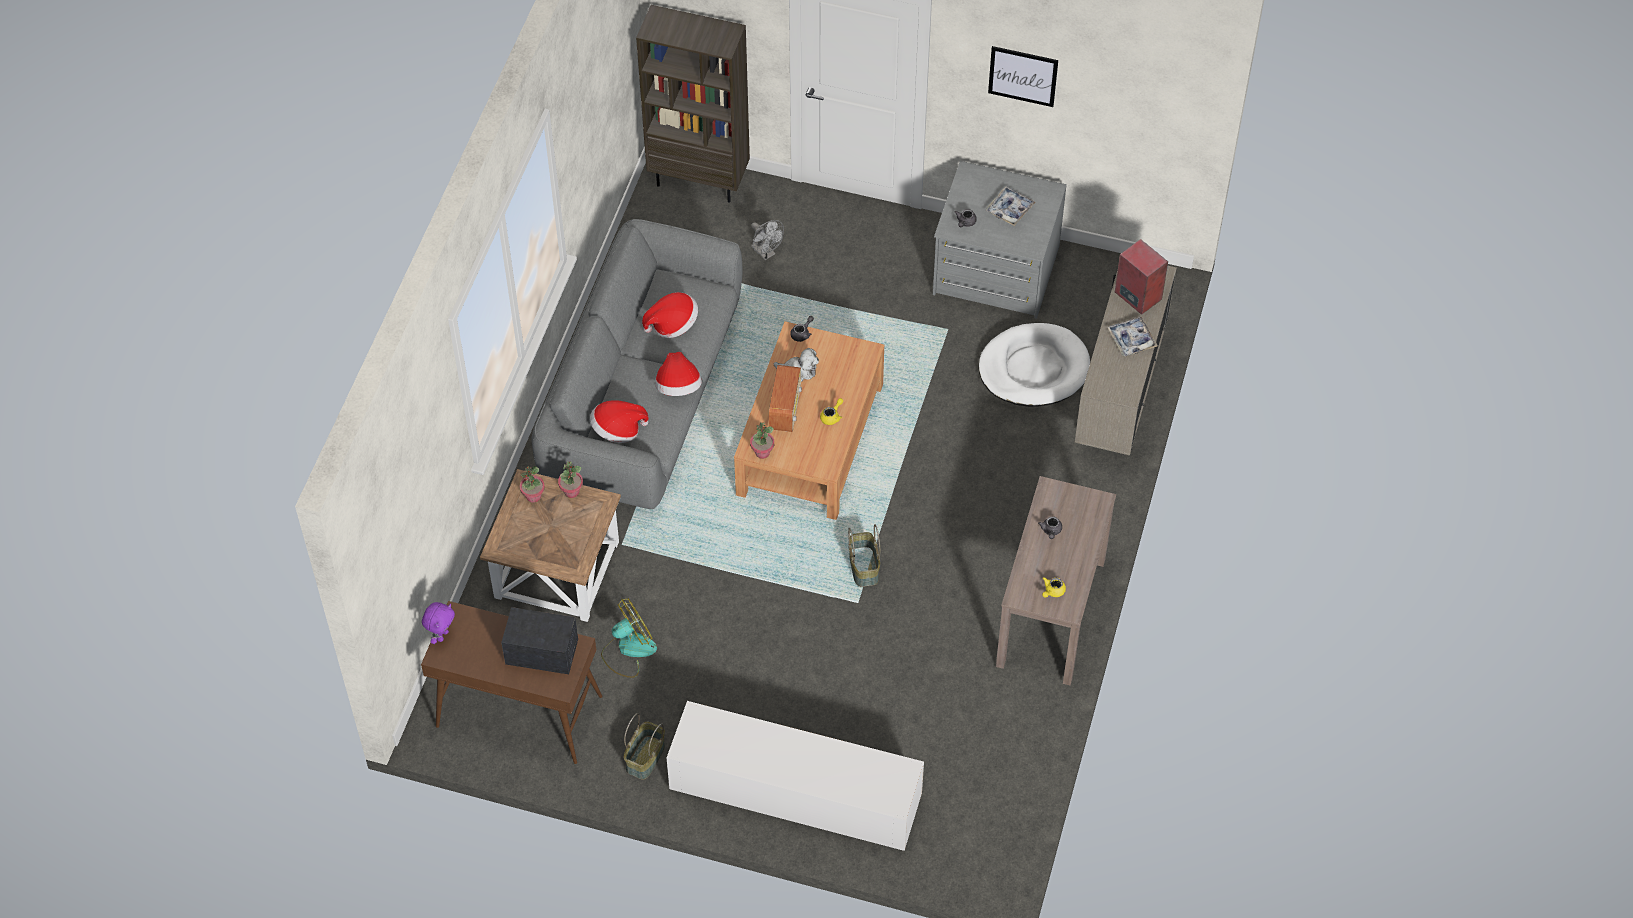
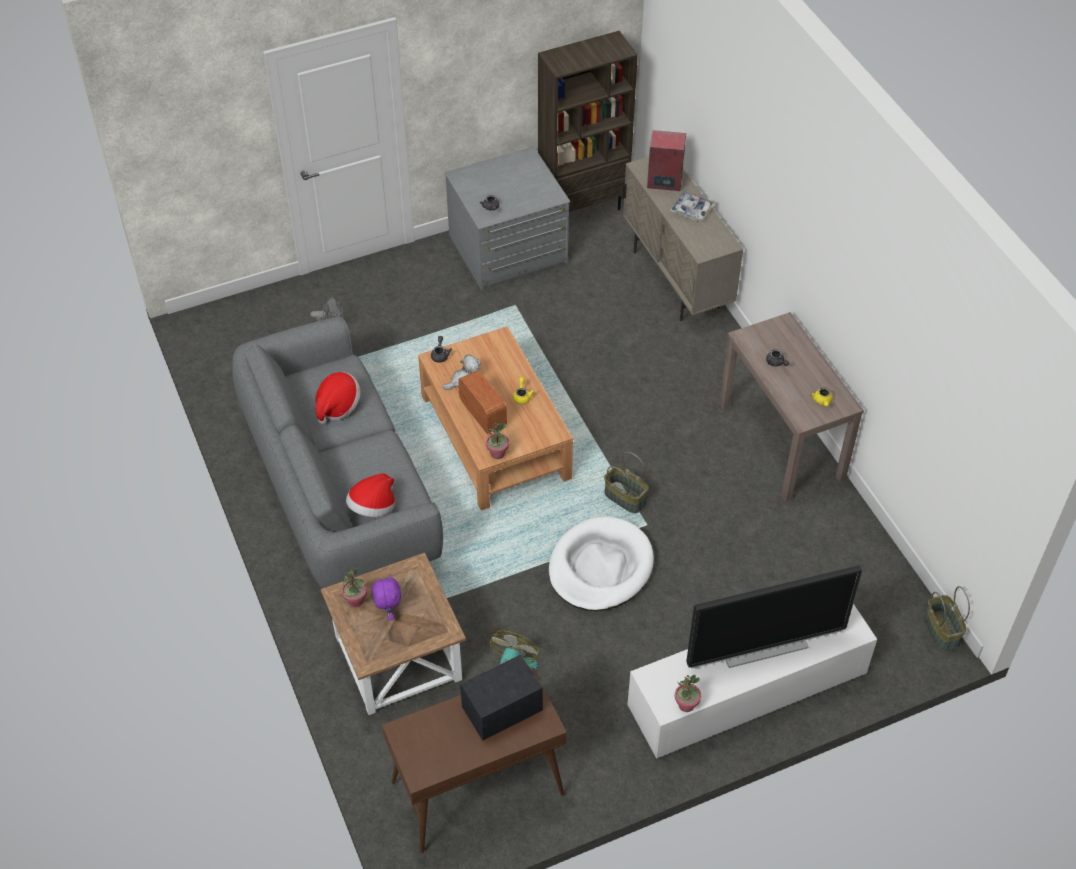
camera: 40 degrees left, 5 degrees down
(442, 635) = (405, 756): purple plush toy -> purple plush toy (388, 612)
(571, 491) = (383, 576): potted plant -> potted plant (686, 705)
(646, 758) = (612, 749): basket -> basket (942, 630)
(678, 387) = (388, 447): hat -> none
(700, 179) = (230, 314): brown bookcase -> brown bookcase (583, 208)
(809, 758) = (763, 647): none -> television
(1010, 209) = (512, 182): tray -> none
(1023, 76) = (483, 58): picture -> none
(1033, 369) = (600, 294): white dog bed -> white dog bed (600, 567)

